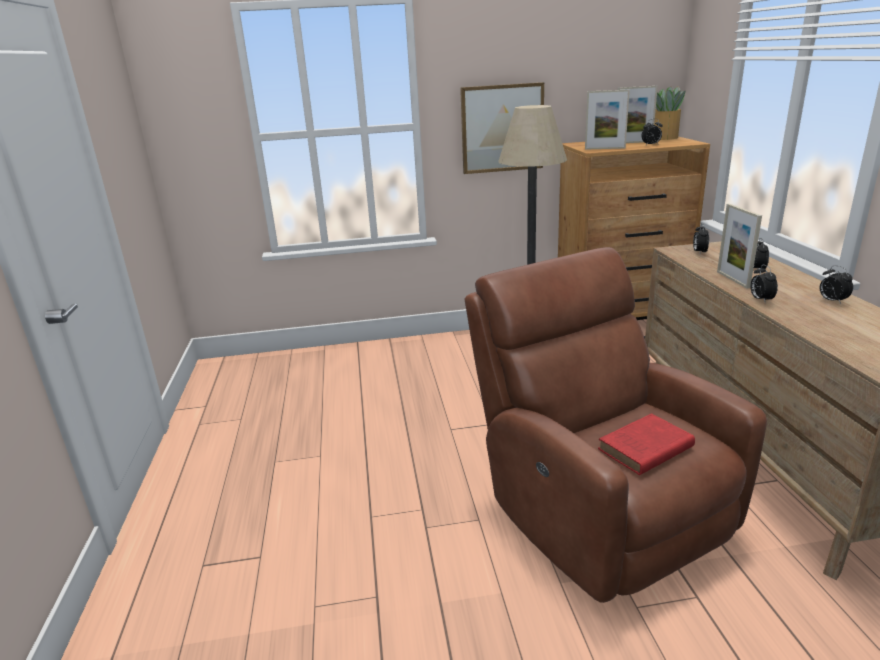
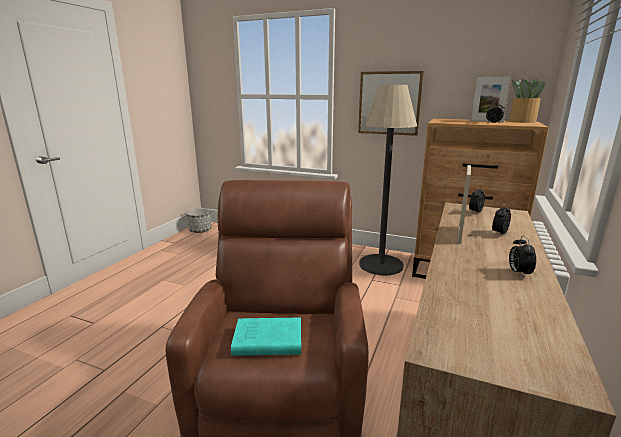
camera: 30 degrees right, 5 degrees down
(219, 375) = (200, 230): none -> planter
(605, 148) = (450, 122): picture frame -> none
(643, 449) = (266, 340): red book -> turquoise book
(760, 300) = (450, 253): alarm clock -> none

